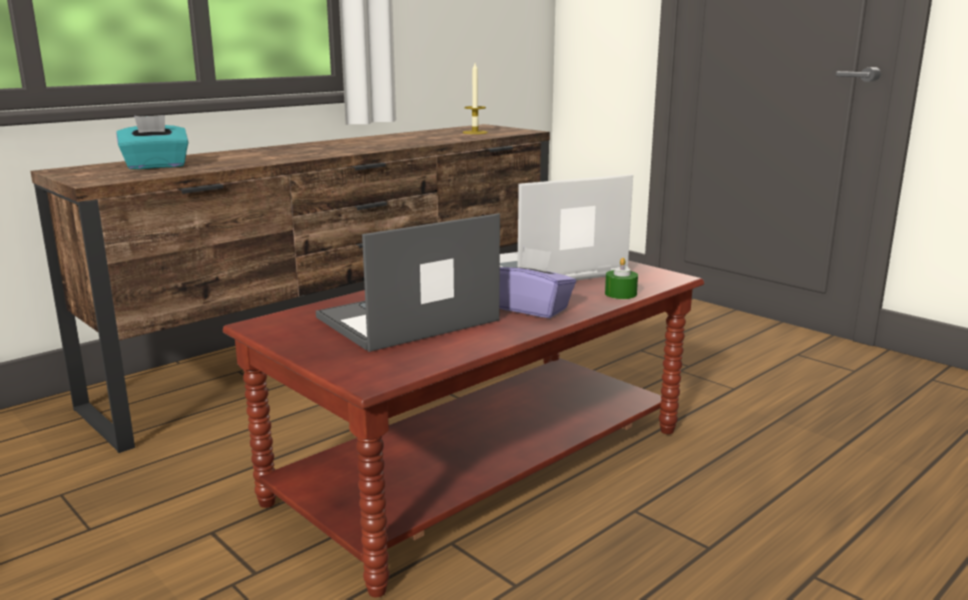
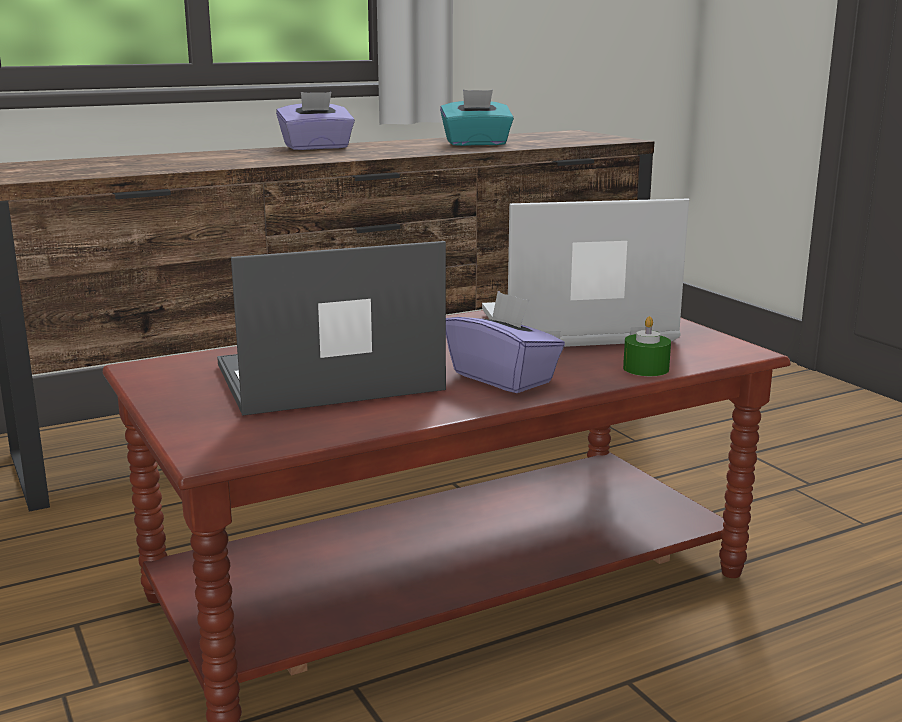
camera: 15 degrees right, 0 degrees up
(156, 166) = (104, 165): turquoise tissue box -> turquoise tissue box (476, 143)
(308, 145) = (317, 147): none -> purple tissue box
(475, 132) = (549, 139): candle -> none

